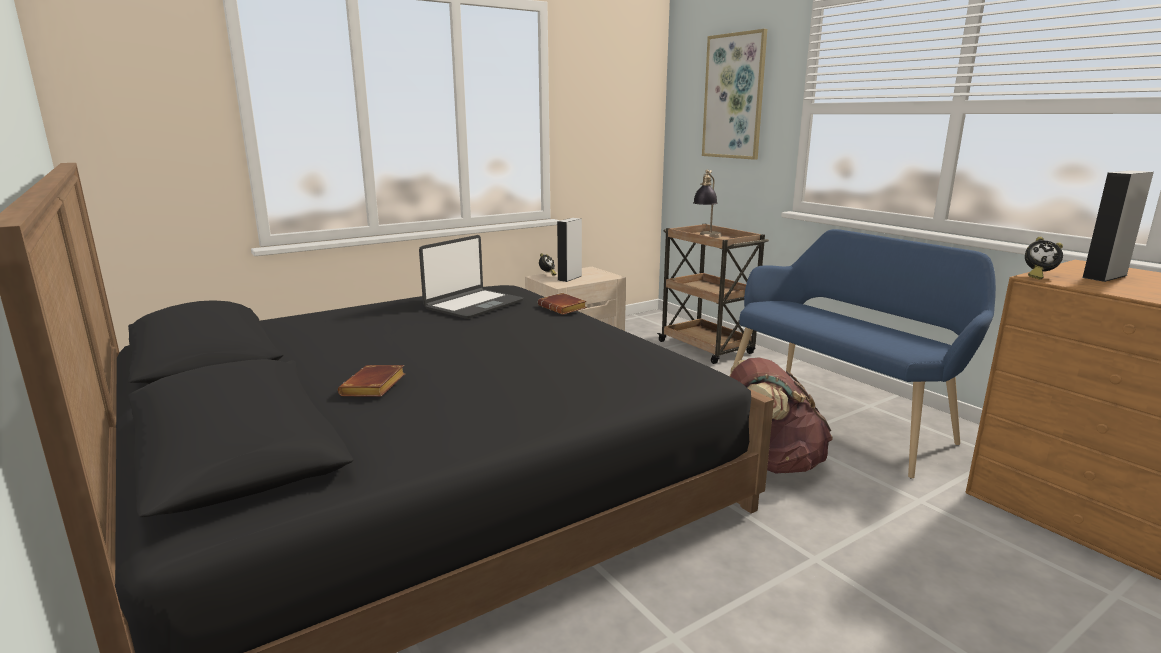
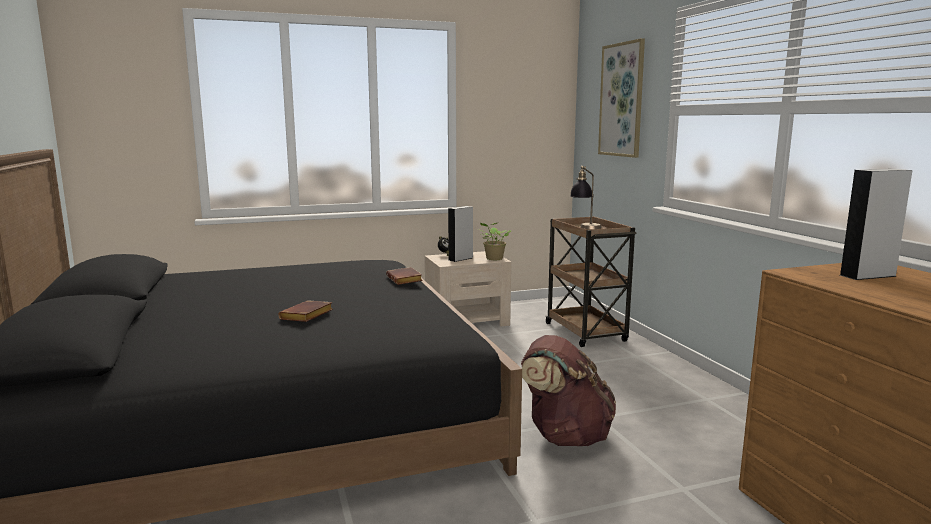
camera: 15 degrees right, 5 degrees down
(374, 387) = (190, 324): brown book -> brown book (307, 316)
(473, 305) = (336, 272): laptop -> none
(605, 275) = (493, 259): none -> potted plant
(842, 416) = (669, 405): blue bench -> none
(1037, 276) = (792, 271): alarm clock -> none

